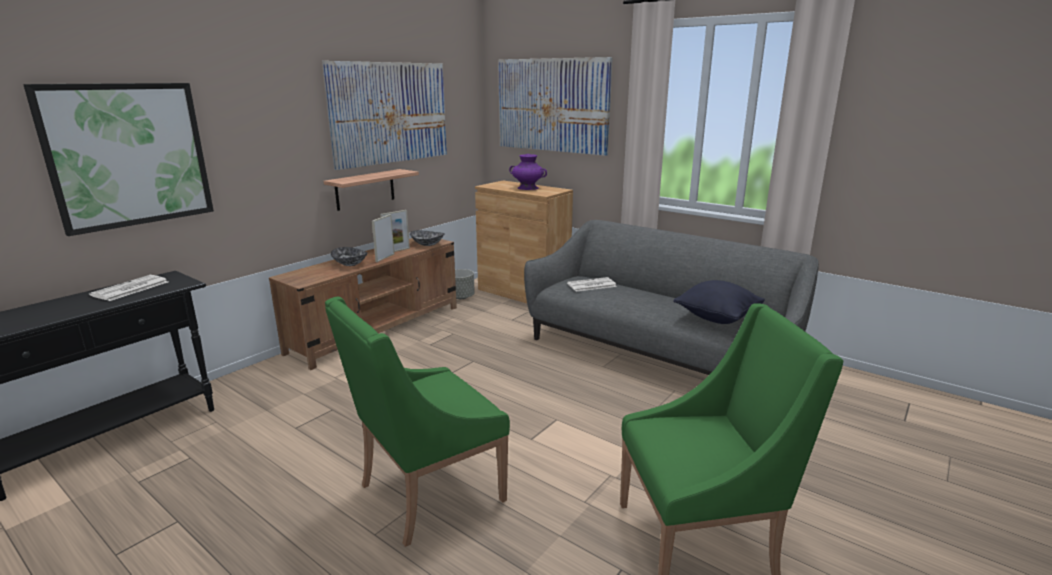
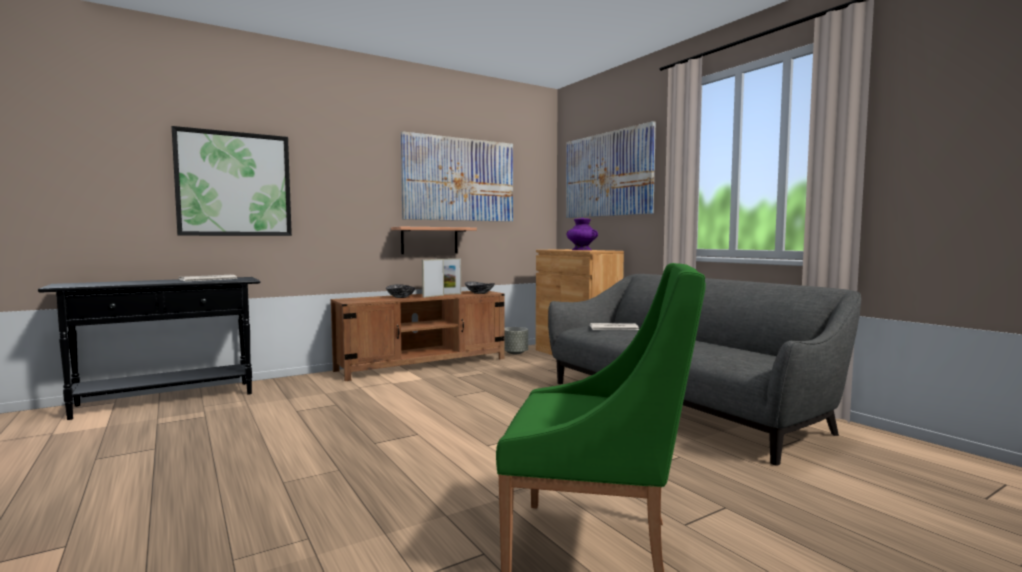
camera: 20 degrees right, 15 degrees down
(427, 493) = (354, 465): green armchair -> none
(717, 318) = (727, 352): black pillow -> none

